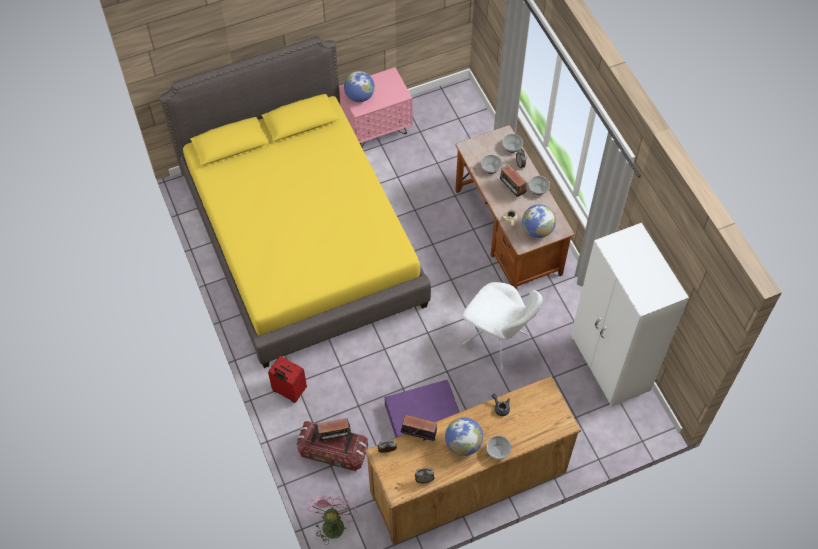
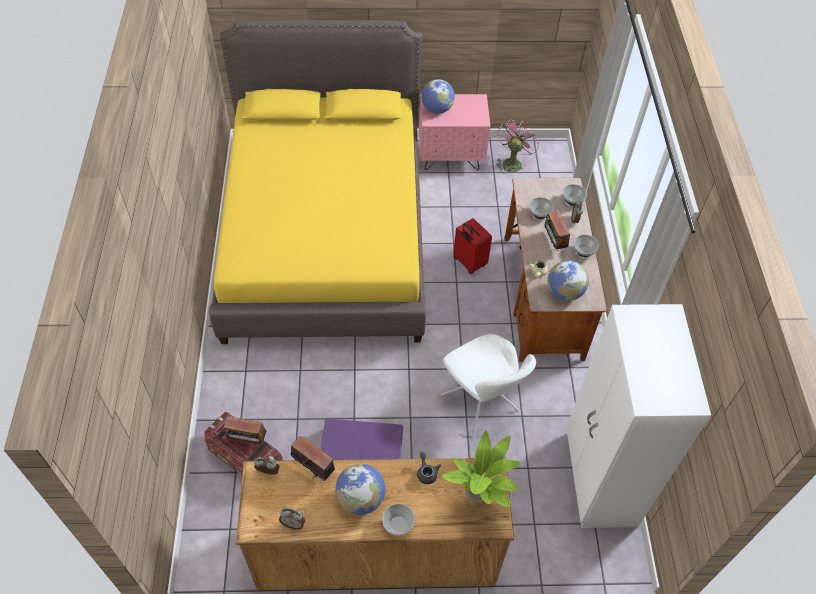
camera: 20 degrees right, 5 degrees down
(289, 391) = (234, 376): red suitcase -> red suitcase (468, 263)
(332, 522) = (204, 536): pink fan -> pink fan (512, 162)
(546, 414) = (479, 502): none -> potted plant

